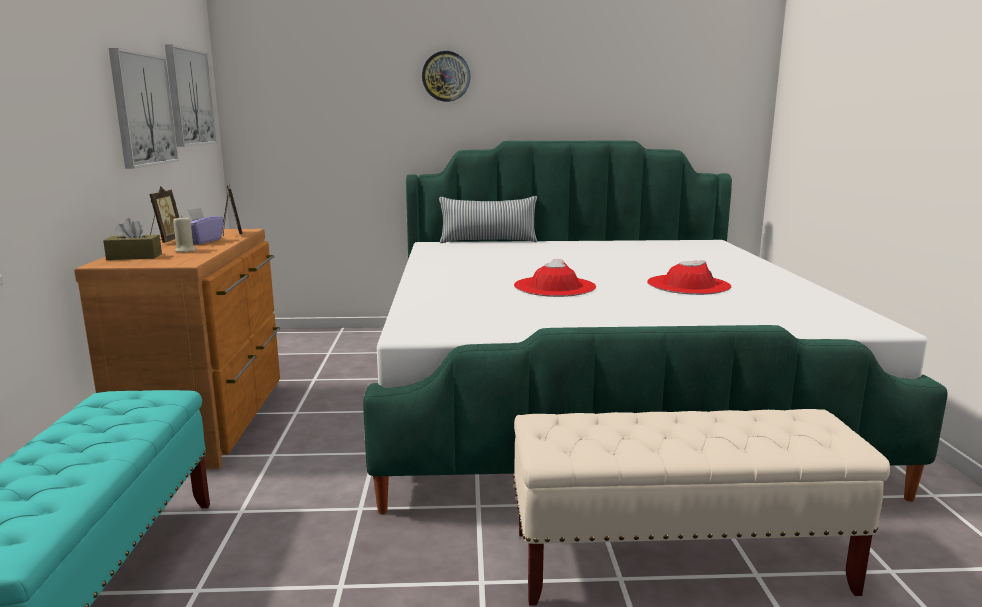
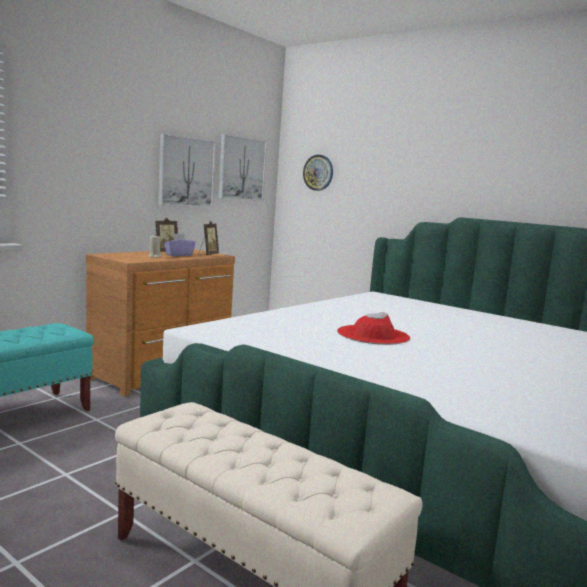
camera: 40 degrees right, 5 degrees down
(134, 257) = (124, 254): brown tissue box -> none
(446, 76) = (424, 161): wall clock -> wall clock (318, 172)
(488, 241) = (426, 301): pillow -> none
(688, 285) = (494, 364): red hat -> none

